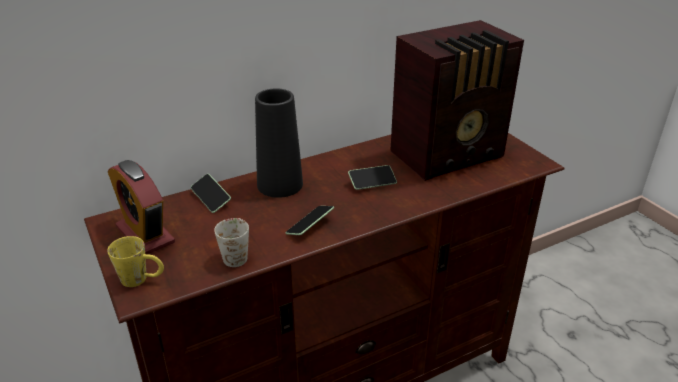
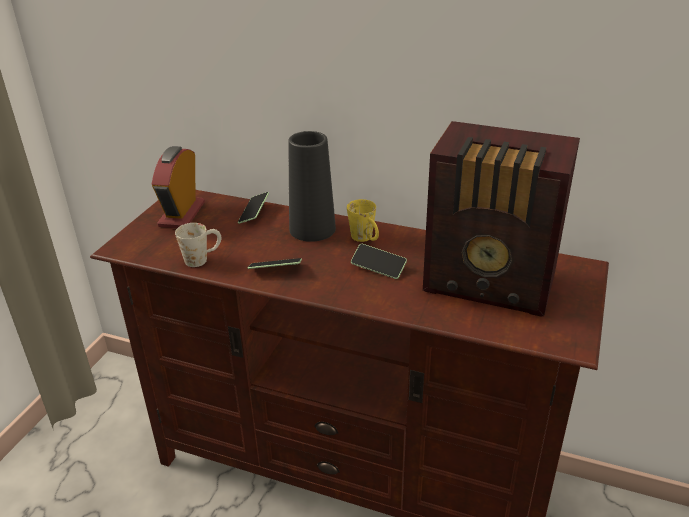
camera: 50 degrees right, 0 degrees up
(142, 279) = (135, 240): yellow mug -> yellow mug (366, 239)

